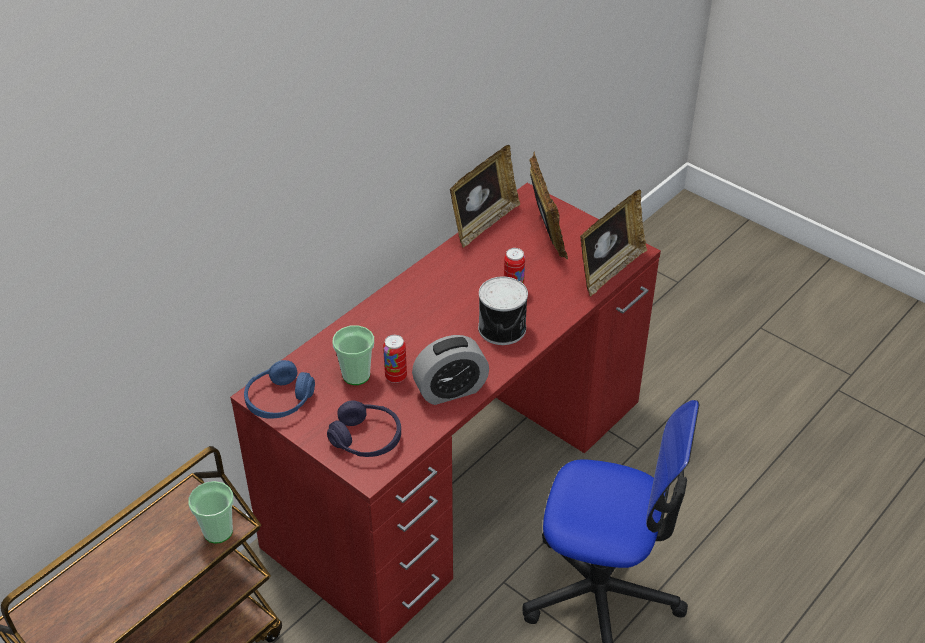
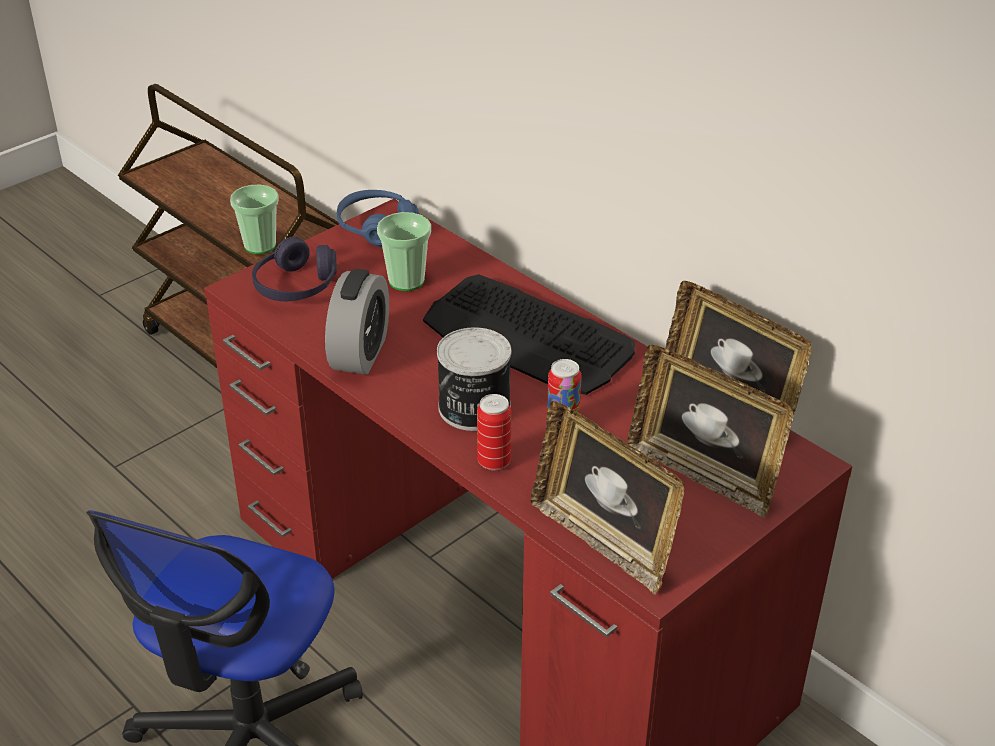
camera: 95 degrees right, 5 degrees down
(396, 377) = (396, 310): can -> can (494, 462)
(422, 308) = (528, 337): none -> keyboard
(450, 390) = (360, 353): alarm clock -> alarm clock turned 150 degrees counterclockwise
(546, 234) = (703, 473): picture frame -> picture frame turned 45 degrees clockwise

